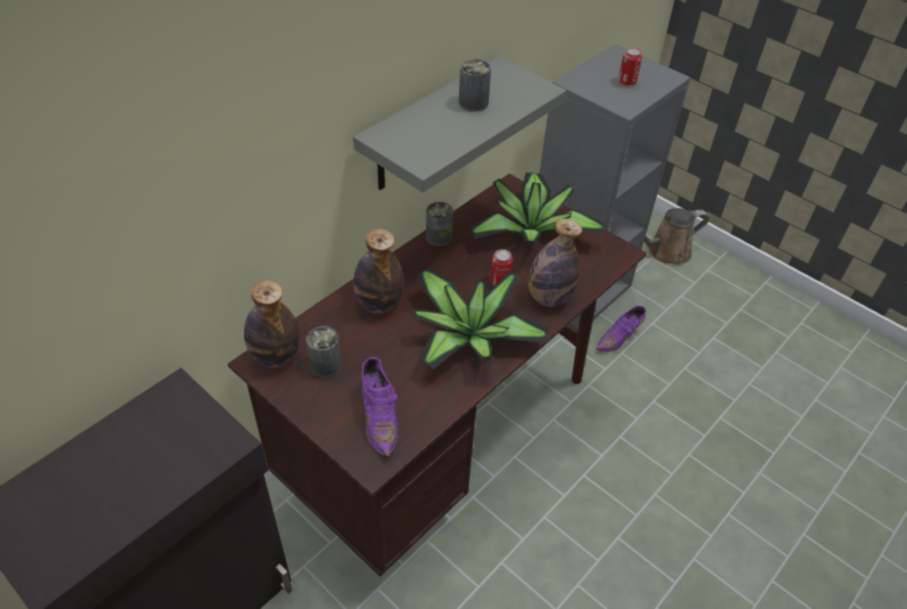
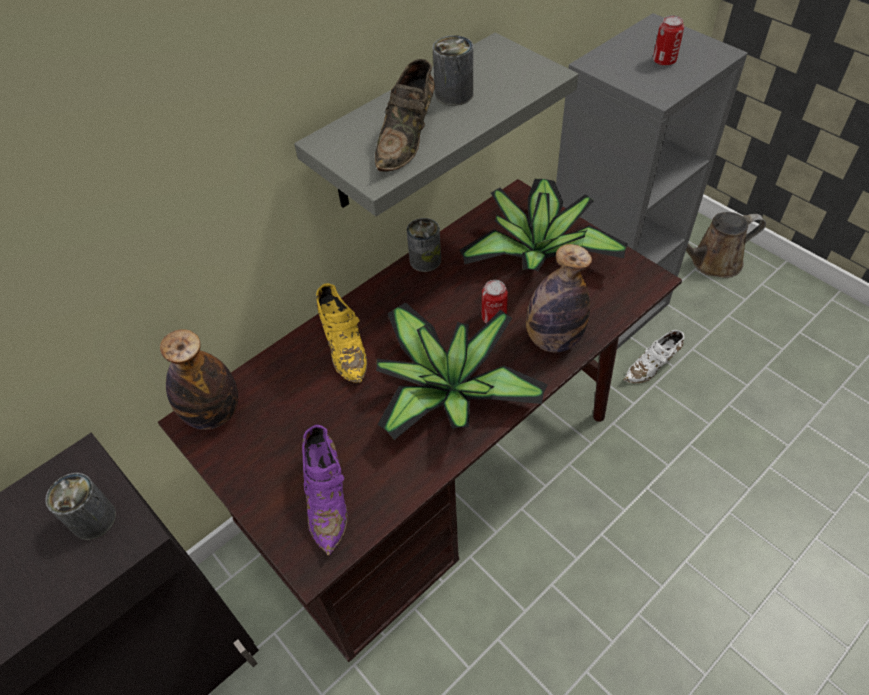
camera: 10 degrees right, 5 degrees up
(325, 364) = (271, 425): can -> can (94, 519)
(379, 303) = (344, 346): bottle -> yellow shoe
(442, 136) = (408, 139): none -> brown shoe
(620, 338) = (652, 366): purple shoe -> white shoe

